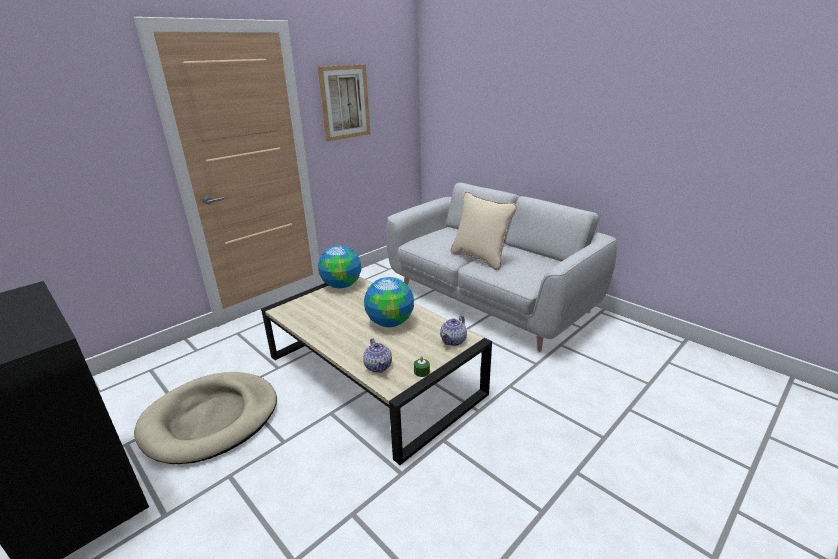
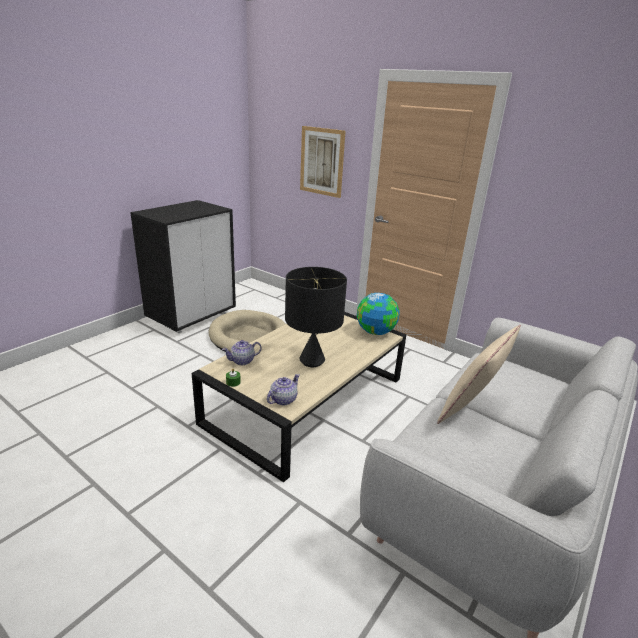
camera: 80 degrees right, 0 degrees up
(345, 102) = (557, 175): picture -> picture (322, 161)
(389, 322) = (312, 362): globe -> black table lamp
(453, 341) = (283, 400): teapot -> teapot turned 105 degrees clockwise

